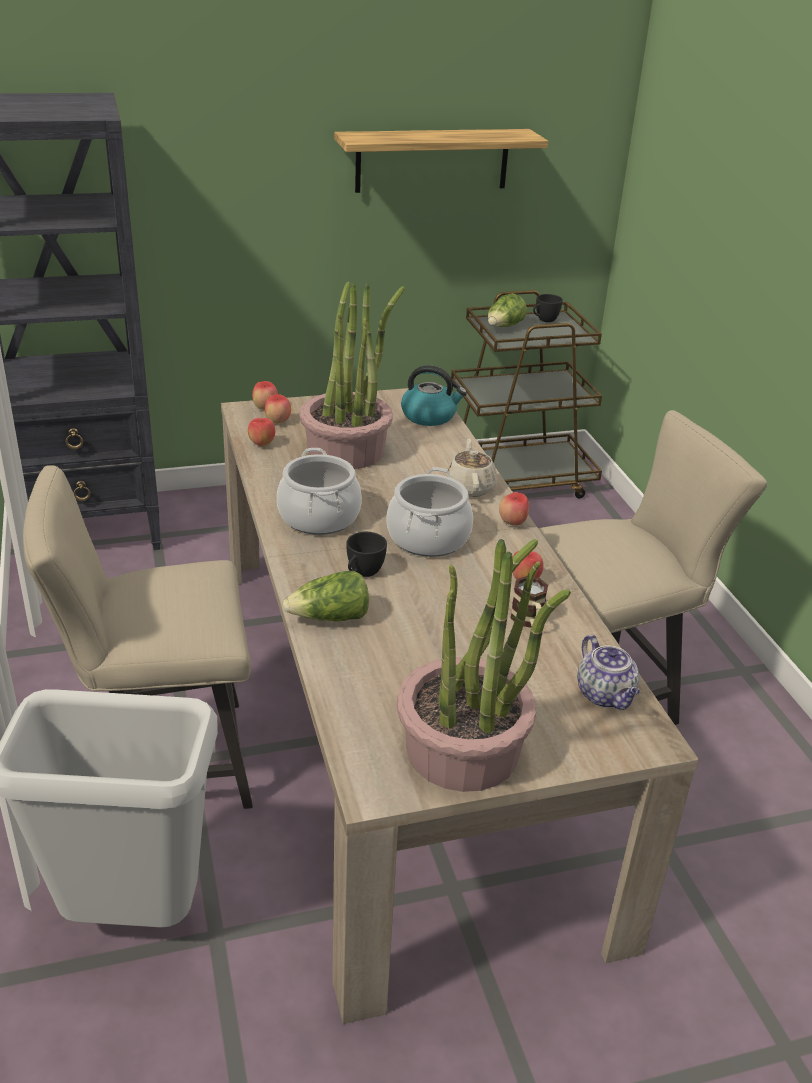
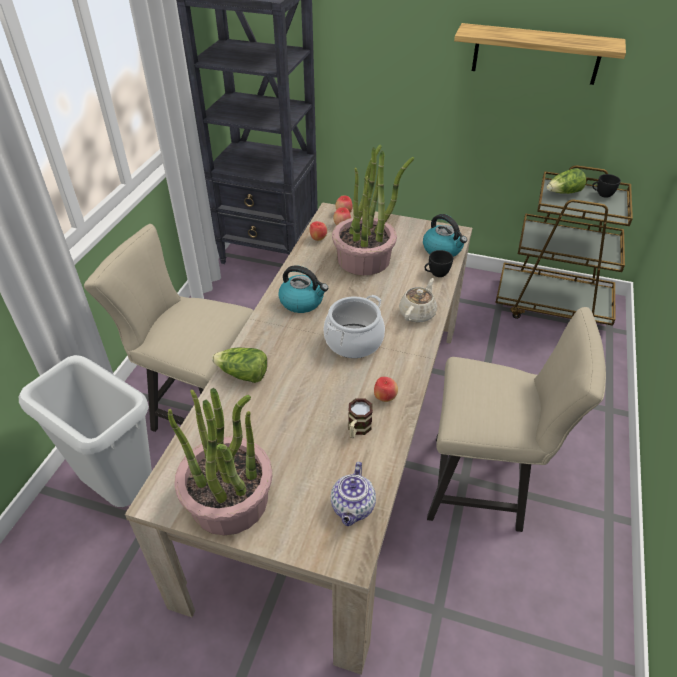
camera: 35 degrees right, 10 degrees up
(318, 517) = (302, 301): cooking pot -> kettle
(362, 573) = (290, 351): black cup -> black cup (436, 274)
(512, 523) = (419, 351): apple -> none

